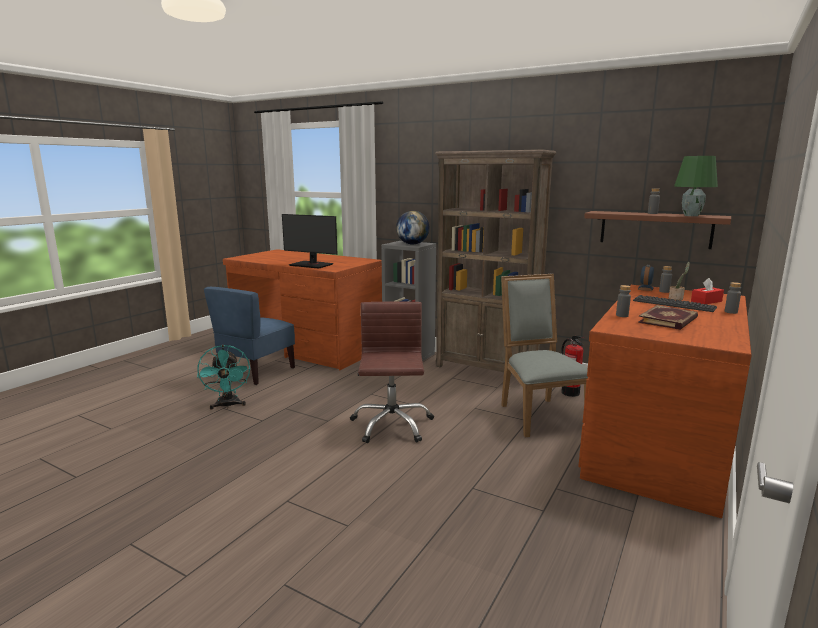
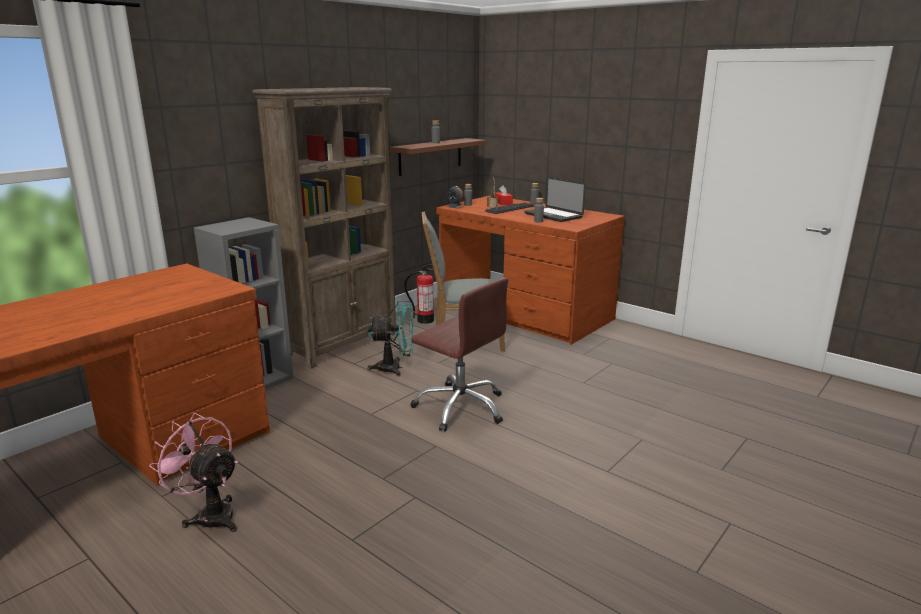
camera: 80 degrees left, 5 degrees up
(228, 405) = (345, 535): turquoise fan -> turquoise fan (395, 368)
(256, 372) = (210, 514): blue chair -> pink fan
(311, 265) = (170, 300): monitor -> none
(391, 425) = (461, 407): brown office chair -> brown office chair turned 150 degrees counterclockwise
(412, 244) = (244, 224): globe -> none
(669, 320) = (553, 215): book -> laptop
(691, 215) = (462, 141): green table lamp -> none

